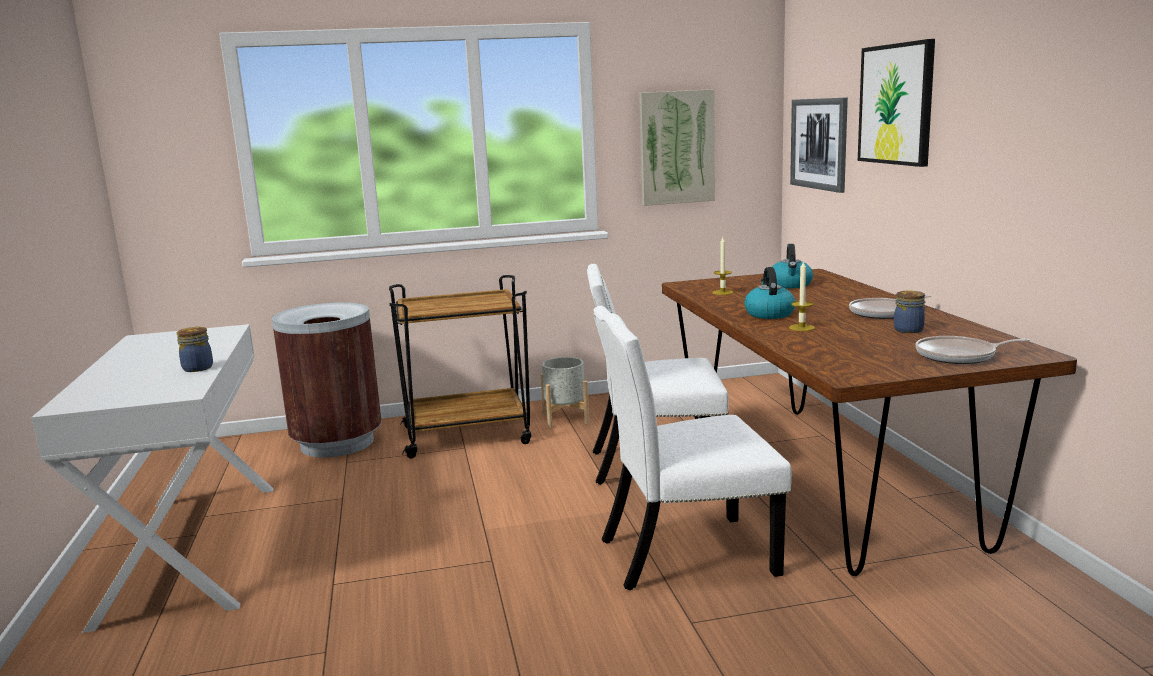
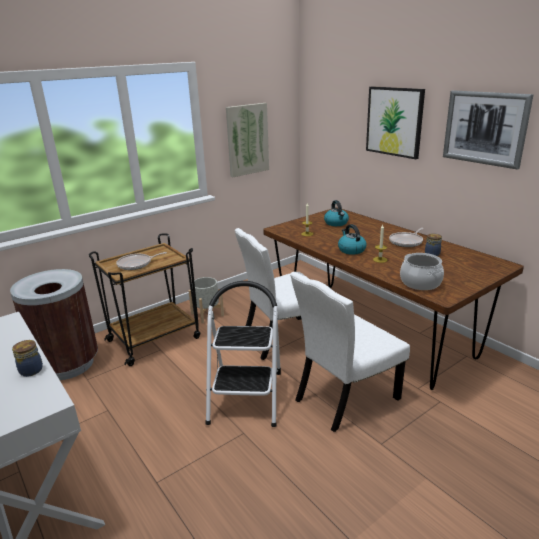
camera: 25 degrees left, 10 degrees up
(536, 520) = (247, 395): none -> step ladder
(819, 143) = (331, 136): picture -> picture (485, 128)
(832, 357) = (420, 282): none -> cooking pot
(959, 356) = (475, 272): frying pan -> frying pan (136, 264)

